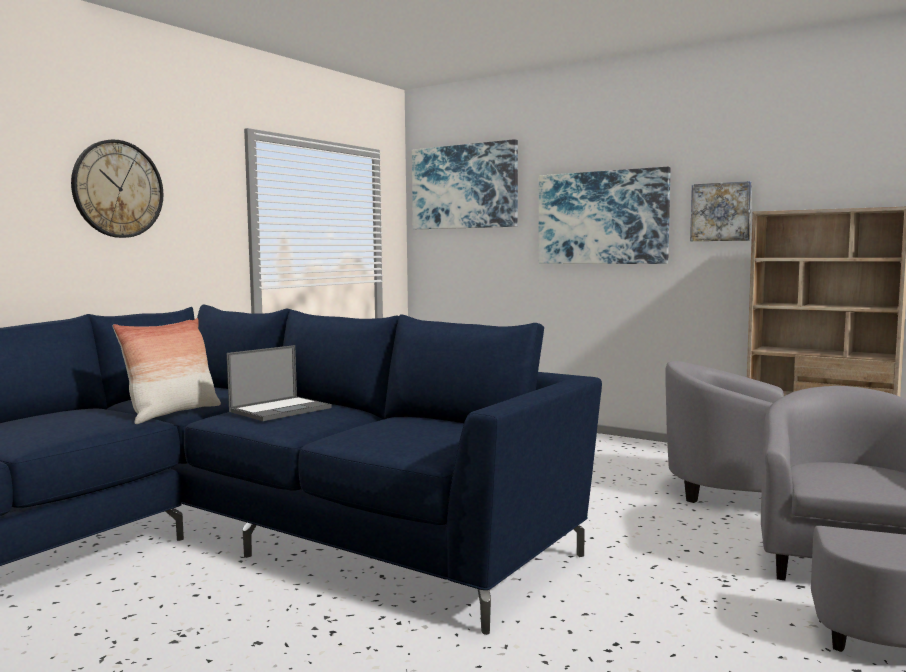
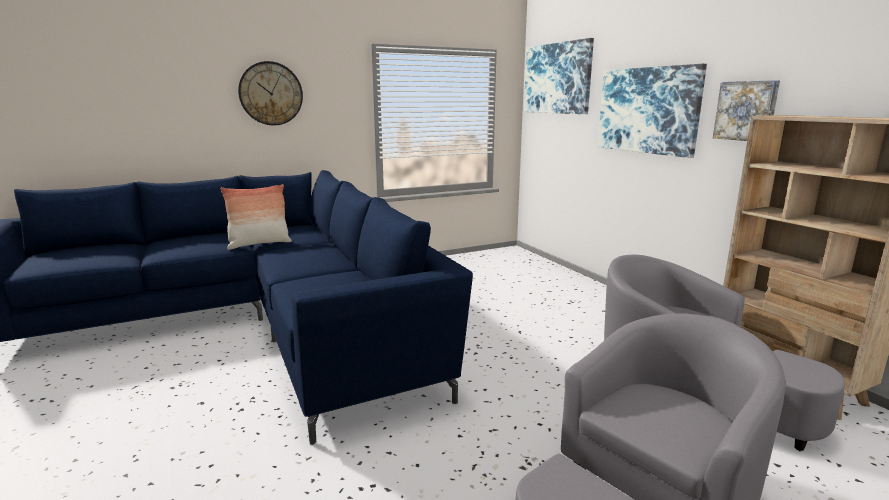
camera: 30 degrees right, 10 degrees up
(281, 409) = (304, 252): laptop -> none

